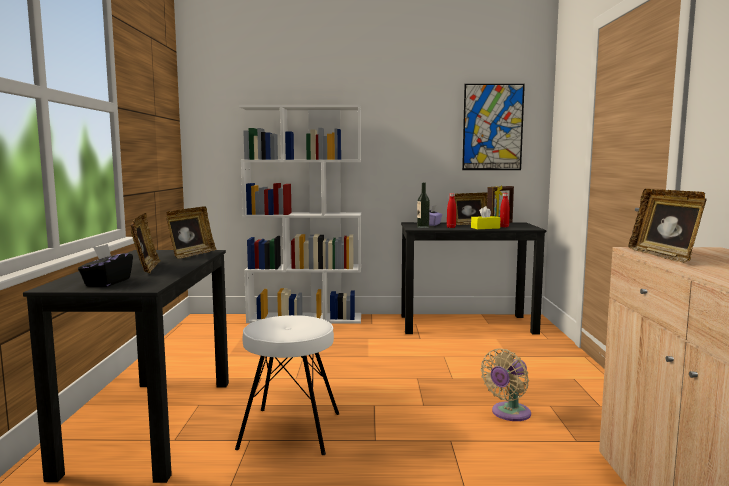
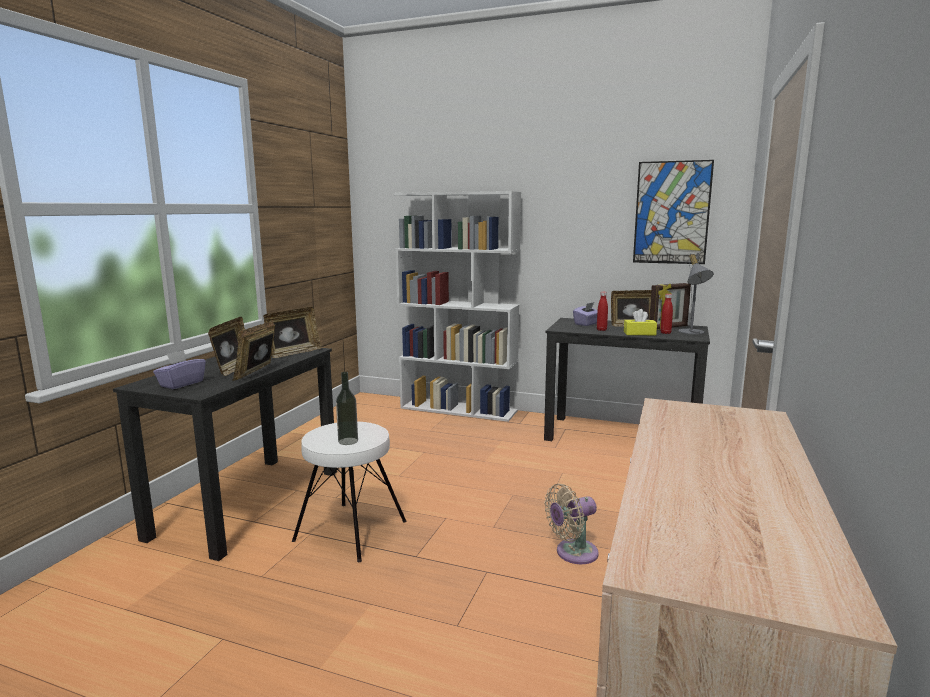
camera: 20 degrees right, 5 degrees up
(107, 282) = (181, 384): black tissue box -> purple tissue box
(423, 227) = (570, 327): bottle -> bottle (348, 441)
(523, 226) = (692, 332): none -> grey table lamp
(663, 256) = (668, 422): picture frame -> picture frame (258, 373)

